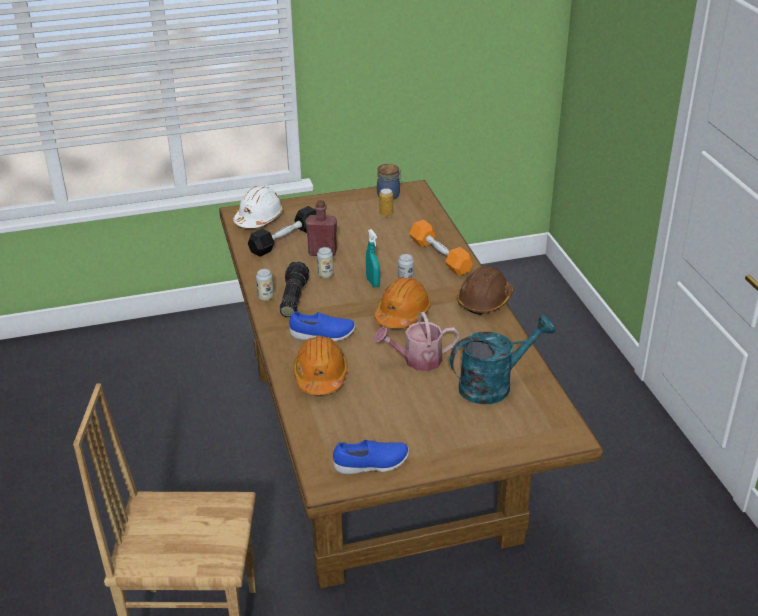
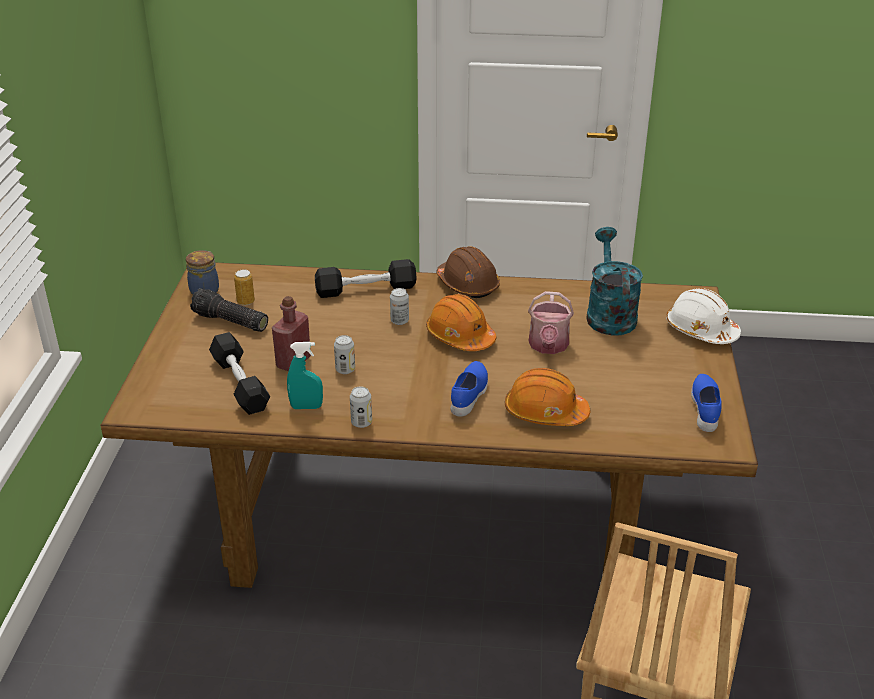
camera: 70 degrees left, 0 degrees up
(259, 218) = (165, 395): white hard hat -> white hard hat (701, 330)
(292, 298) = (378, 403): flashlight -> flashlight (229, 322)
(373, 282) = (385, 341): turquoise spray bottle -> turquoise spray bottle (306, 407)
(440, 256) = (366, 289): orange dumbbell -> black dumbbell

